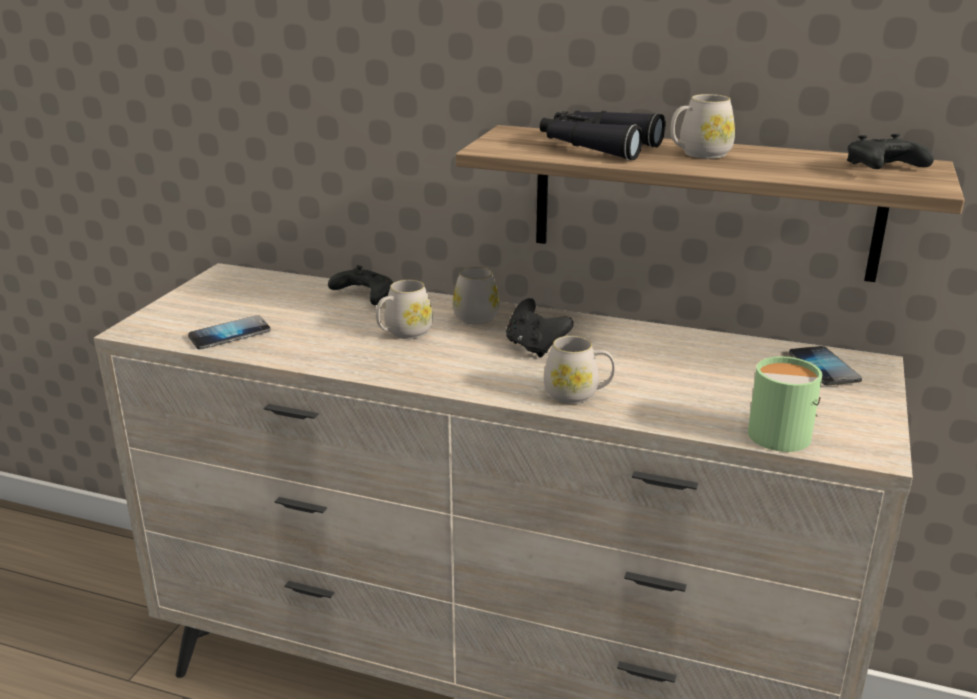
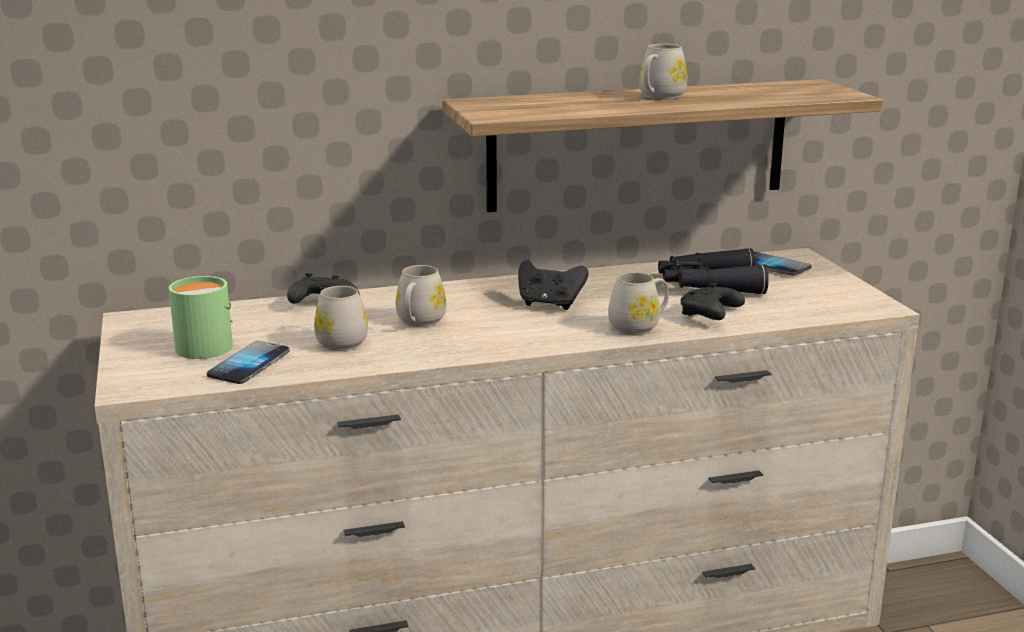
camera: 35 degrees left, 5 degrees down
(476, 315) = (457, 293): white mug -> white mug (339, 341)
(596, 146) = (572, 102): black binoculars -> black binoculars (709, 286)
(779, 431) = (808, 311): green mug -> green mug (204, 345)
(882, 169) = (798, 89): black game controller -> black game controller (710, 315)

